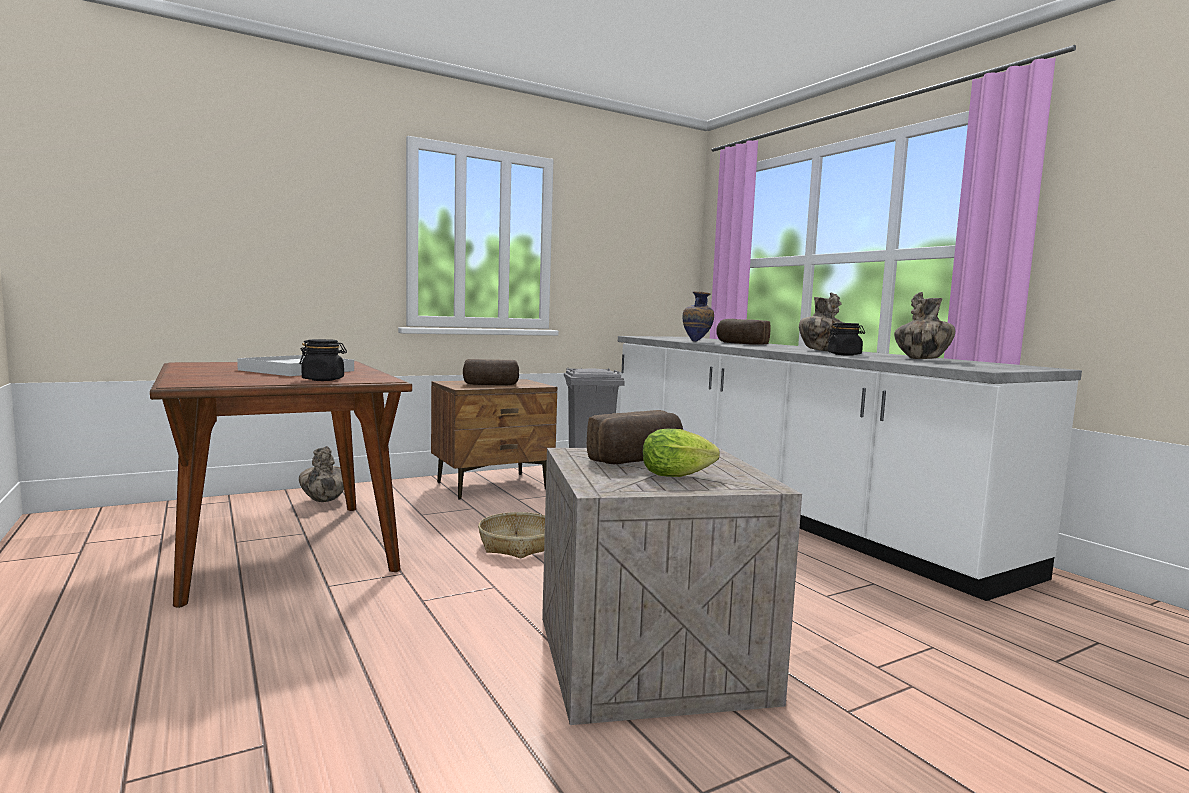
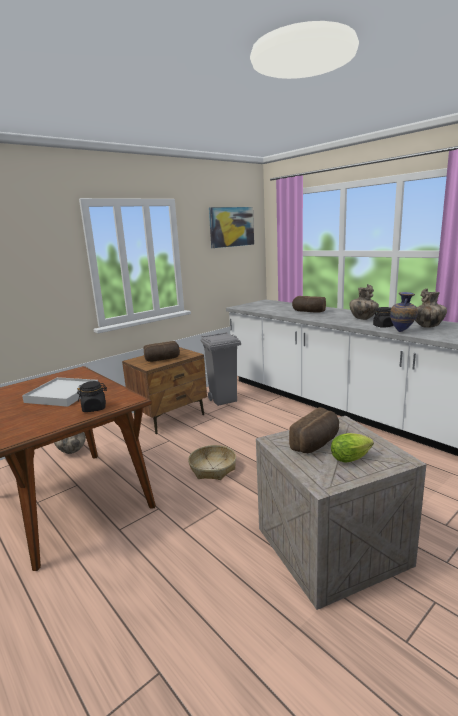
camera: 10 degrees left, 10 degrees up
(643, 216) = (231, 227): none -> picture
(697, 341) = (282, 313): vase -> vase (402, 332)

